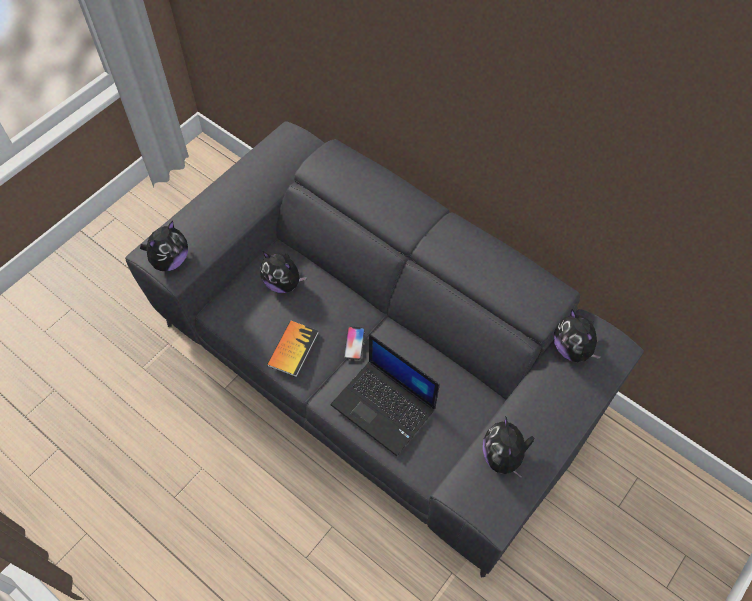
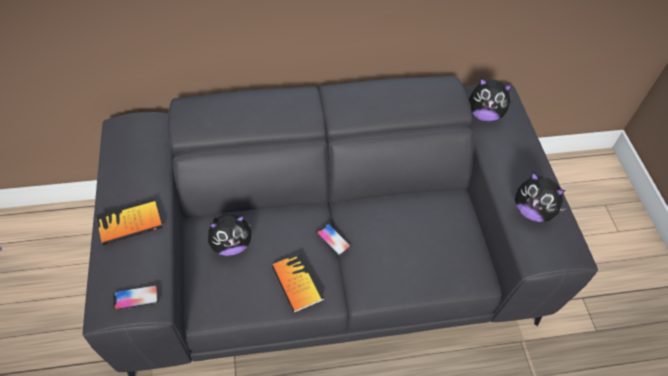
camera: 50 degrees left, 5 degrees down
(170, 260) = (136, 298): plush toy -> phone
(219, 208) = (130, 223): none -> book
(385, 407) = (406, 261): laptop -> none

